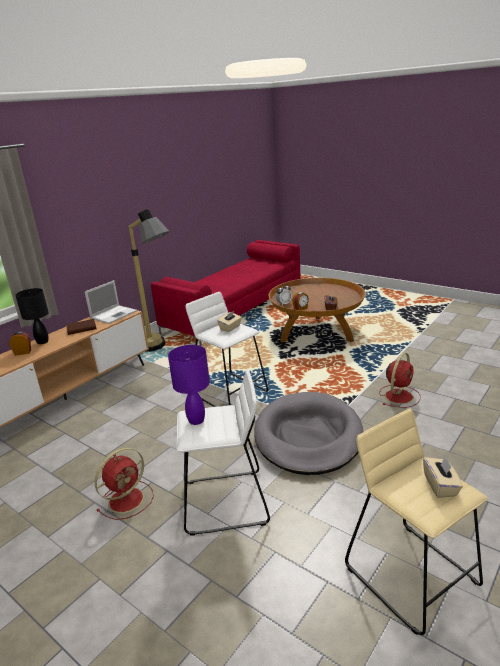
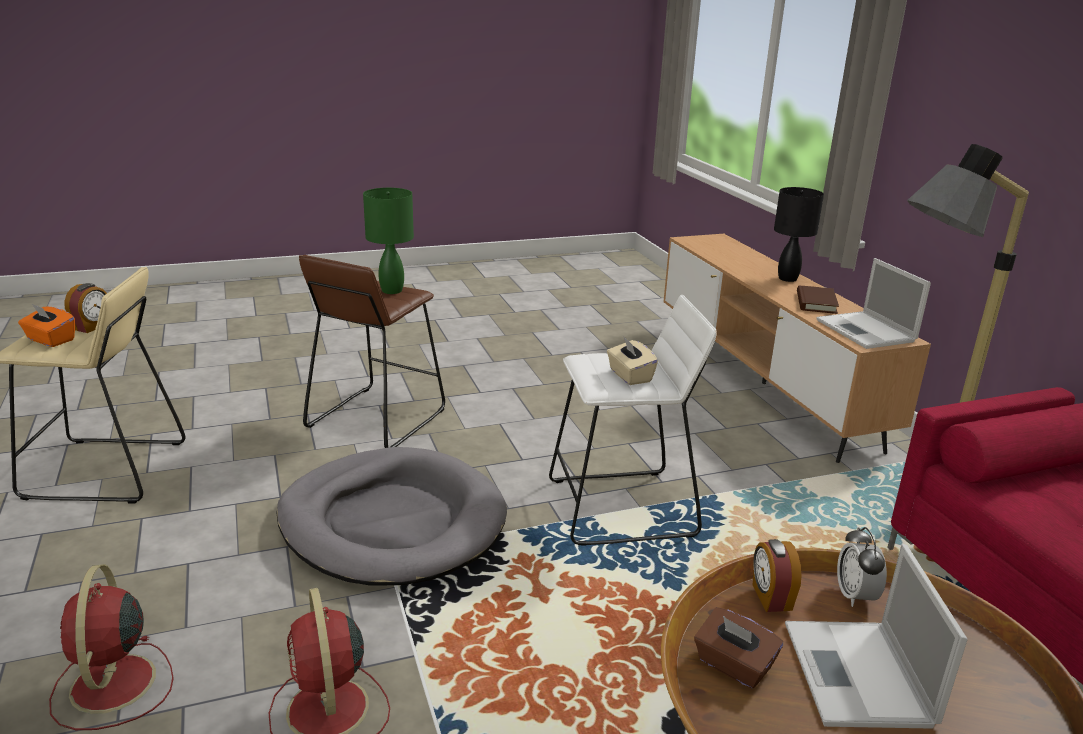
camera: 120 degrees right, 0 degrees up
(23, 352) = (759, 267): alarm clock -> alarm clock (92, 326)
(127, 499) = (471, 375): red fan -> red fan (112, 686)
(197, 420) = (392, 291): purple table lamp -> green table lamp
(225, 502) = (376, 418): white stool -> brown stool
(313, 299) = (858, 676): none -> laptop
(441, 486) = (50, 340): beige tissue box -> orange tissue box

